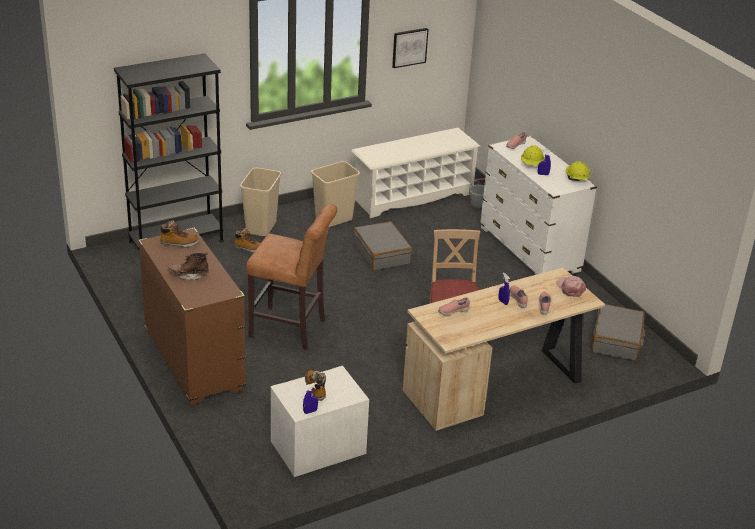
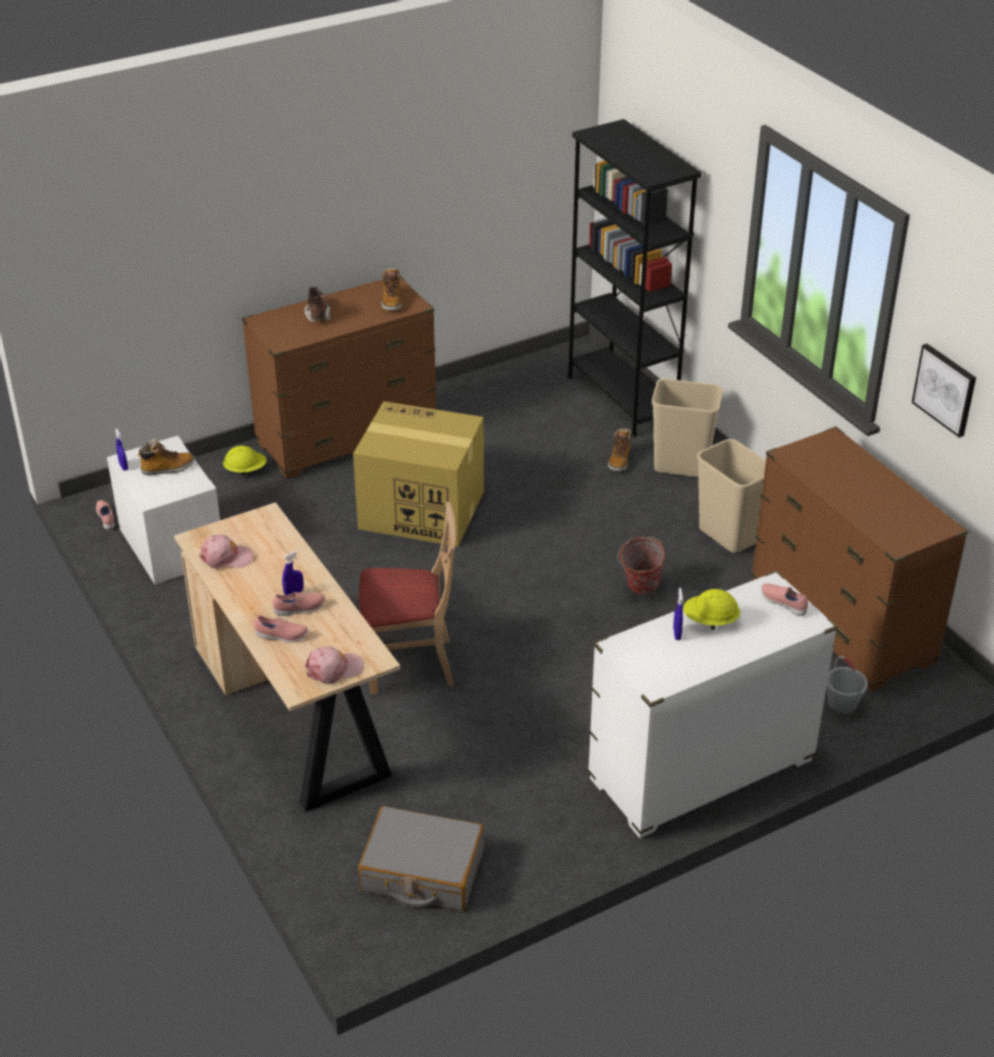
camera: 90 degrees right, 5 degrees up
(291, 330) = (420, 510): brown stool -> cardboard box
(382, 254) = (639, 589): grey suitcase -> bucket
(412, 196) = (842, 622): white shoe rack -> brown dresser
(453, 311) = (268, 543): pink shoe -> pink shoe (106, 518)
(469, 328) = (226, 557): none -> pink cap
(576, 179) = (670, 677): yellow hard hat -> yellow hard hat (245, 471)

